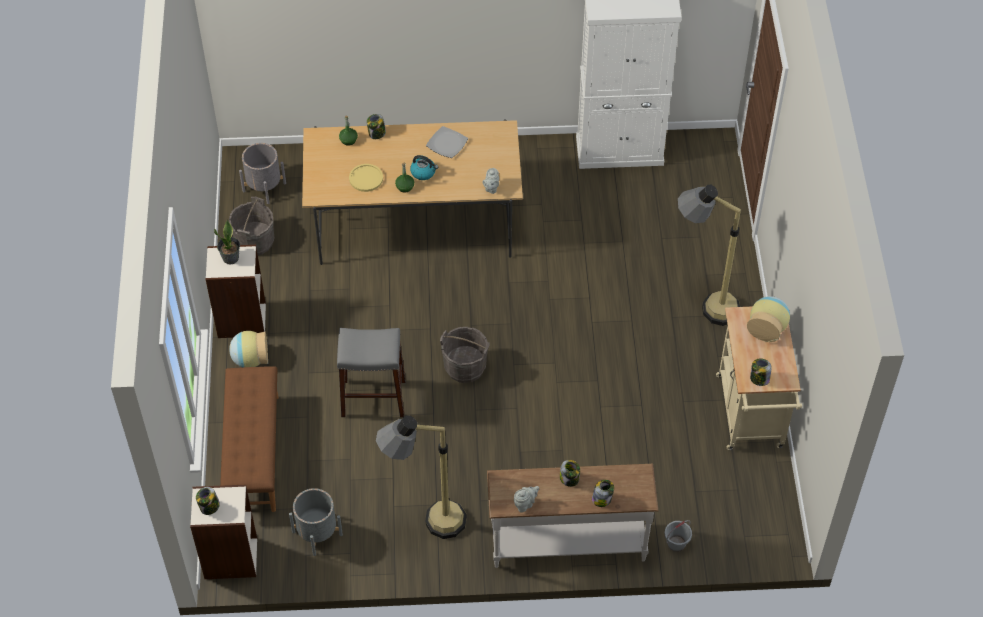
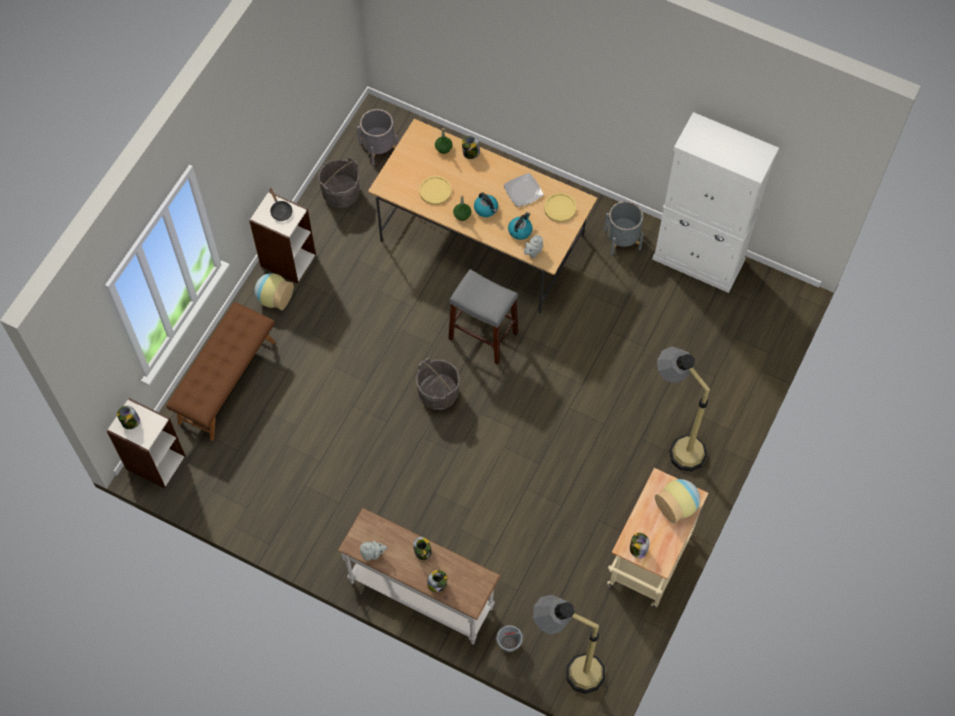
camera: 30 degrees right, 10 degrees up
(231, 258) = (280, 211): potted plant -> black frying pan
(317, 533) = (232, 477): grey planter -> grey planter (622, 239)
(373, 398) = (348, 383): grey stool -> grey stool (483, 335)
(426, 524) = (321, 515): floor lamp -> floor lamp (567, 668)
(467, 176) = (520, 230): none -> kettle
(490, 143) = (560, 208): none -> yellow plate

